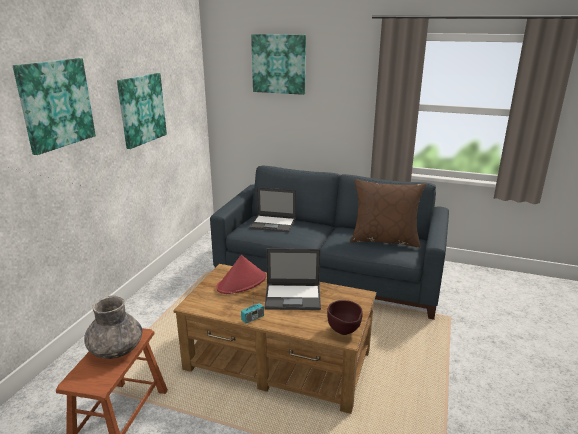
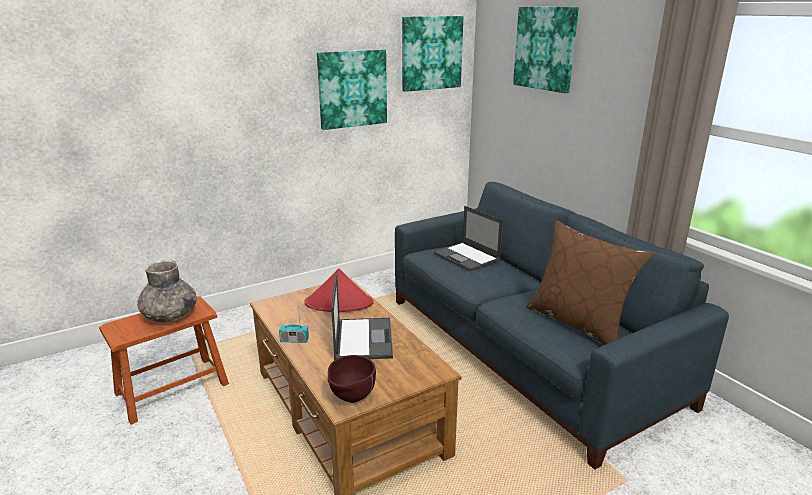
camera: 40 degrees right, 0 degrees up
(56, 104) = (227, 68): picture -> picture (431, 53)
(293, 297) = (363, 338): laptop -> laptop turned 135 degrees counterclockwise

